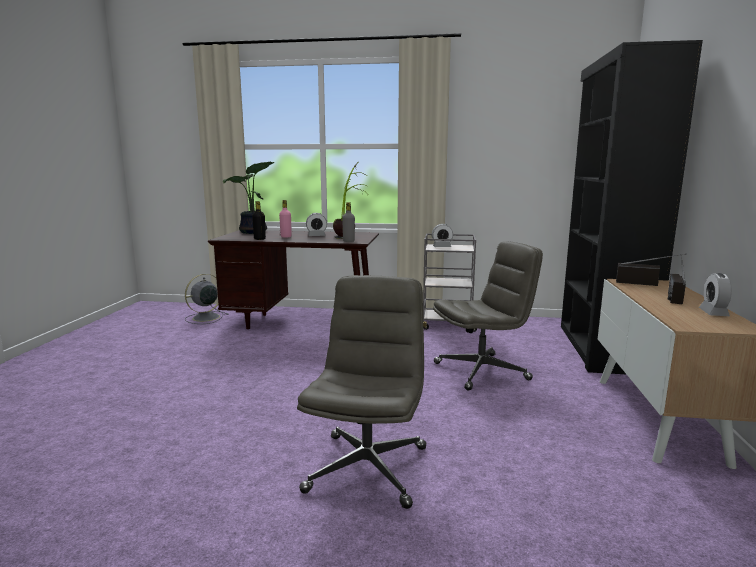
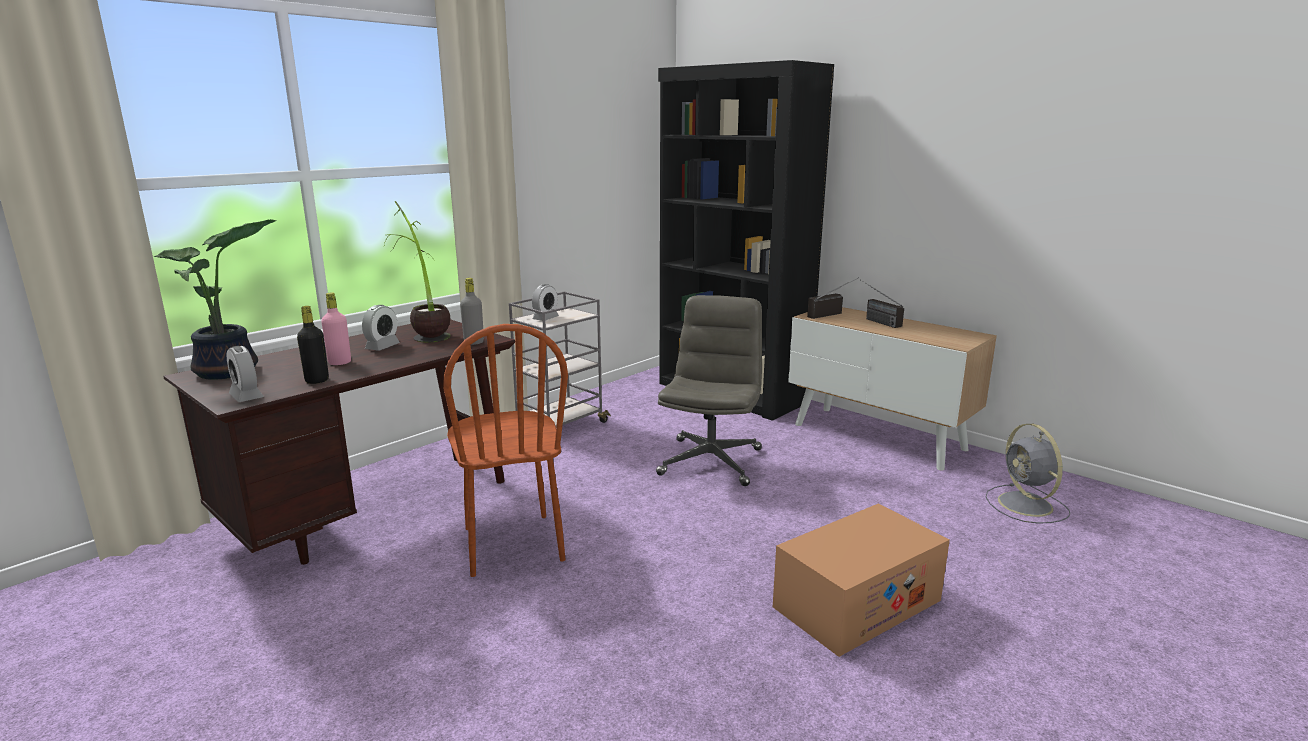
camera: 55 degrees left, 5 degrees up
(205, 318) = (151, 593): grey fan -> grey fan (1026, 505)
(308, 355) = (512, 544): none -> brown chair
(367, 468) = (856, 603): grey office chair -> cardboard box
(713, 313) = (933, 328): alarm clock -> alarm clock (246, 396)

